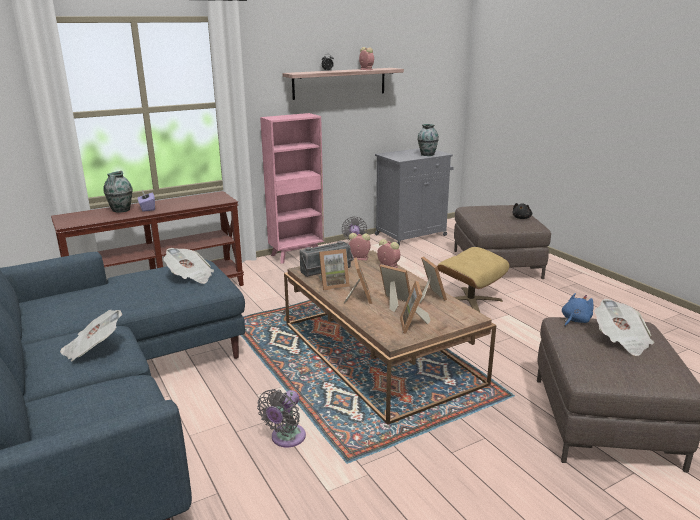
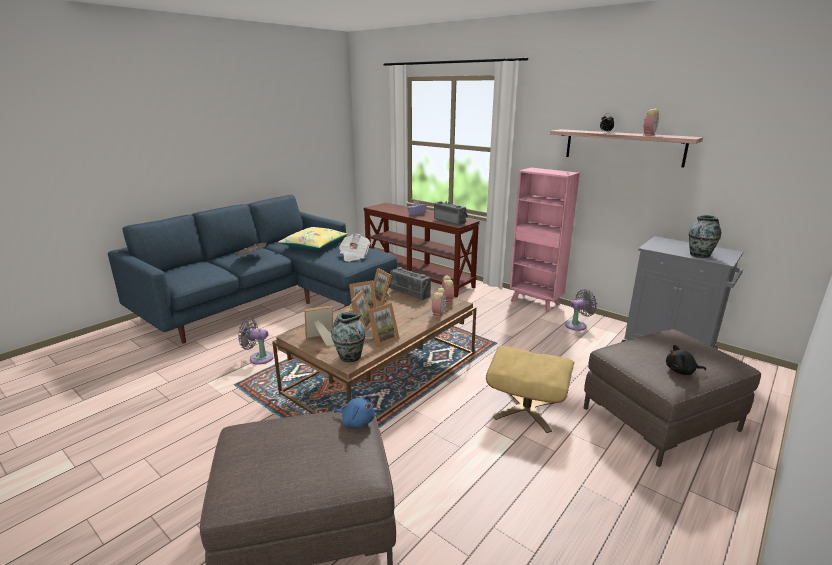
camera: 70 degrees right, 0 degrees up
(101, 298) = (314, 245): none -> yellow pillow
(121, 210) = (407, 210): vase -> vase (349, 357)
(206, 200) = (450, 221): none -> radio
(621, 340) = (312, 453): newspaper -> none

